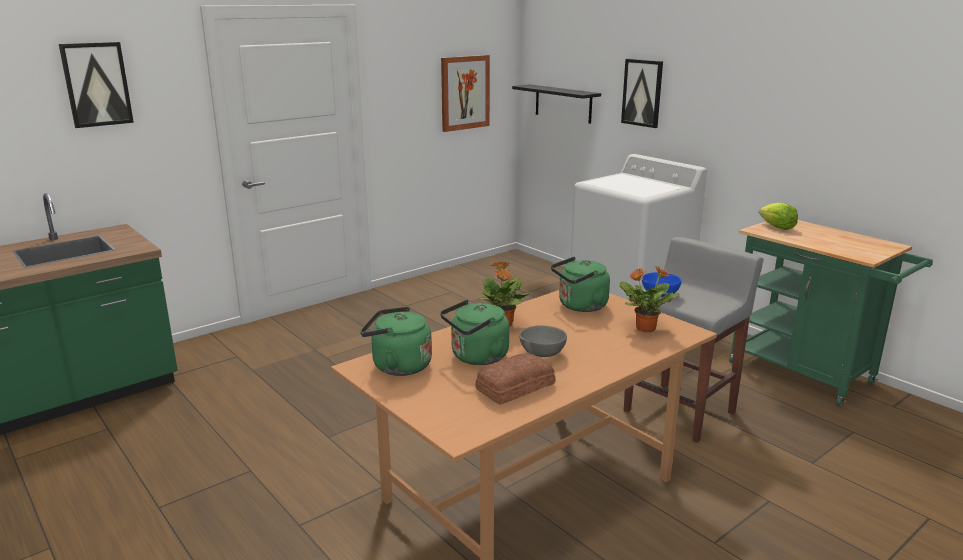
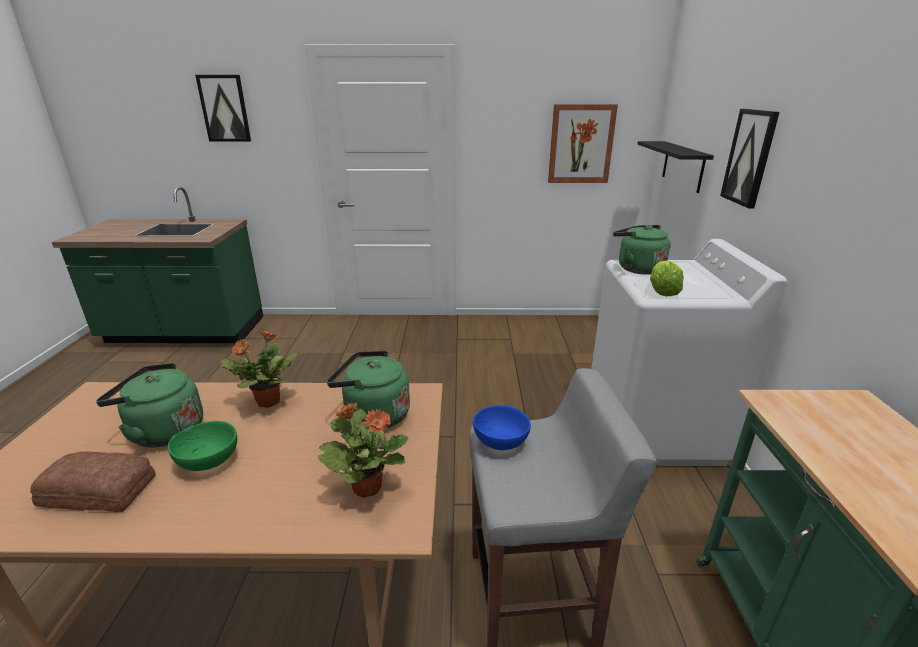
camera: 40 degrees right, 5 degrees up
(398, 366) = (107, 407): green kettle -> green kettle (637, 268)
(541, 354) = (208, 460): grey bowl -> green bowl
(776, 227) = (818, 408): lettuce -> lettuce (662, 291)

